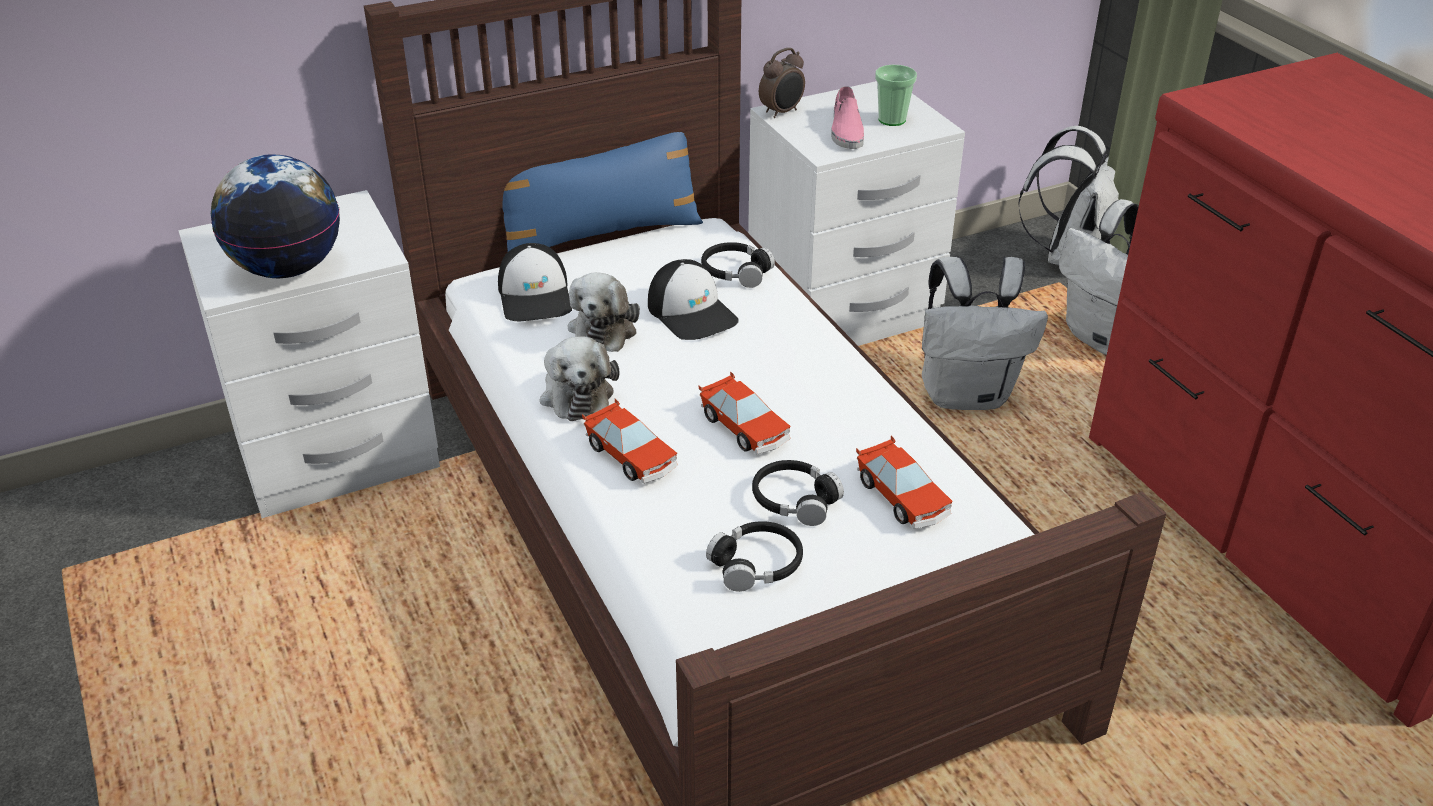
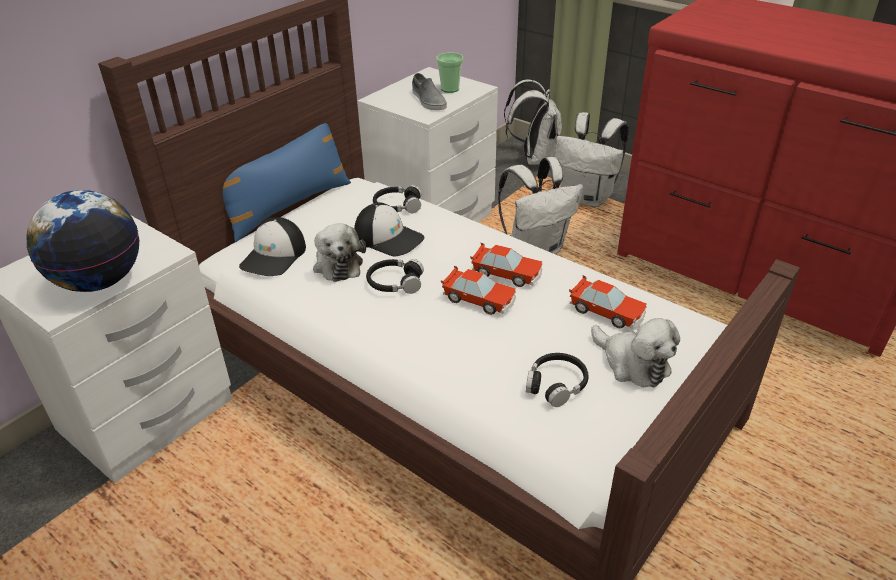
camera: 25 degrees left, 0 degrees up
(536, 296) = (274, 256): cap -> cap turned 60 degrees clockwise
(576, 393) = (351, 312): plush toy -> plush toy (632, 364)
(631, 456) = (420, 341): toy car -> toy car (507, 274)
(782, 112) = (380, 98): alarm clock -> none
(794, 500) = (546, 335): black headphones -> black headphones (395, 283)
(846, 130) = (428, 100): pink shoe -> grey shoe

